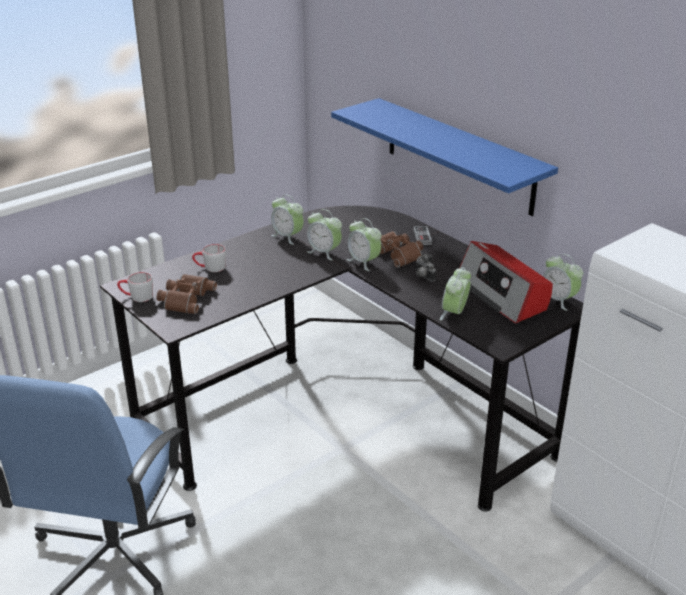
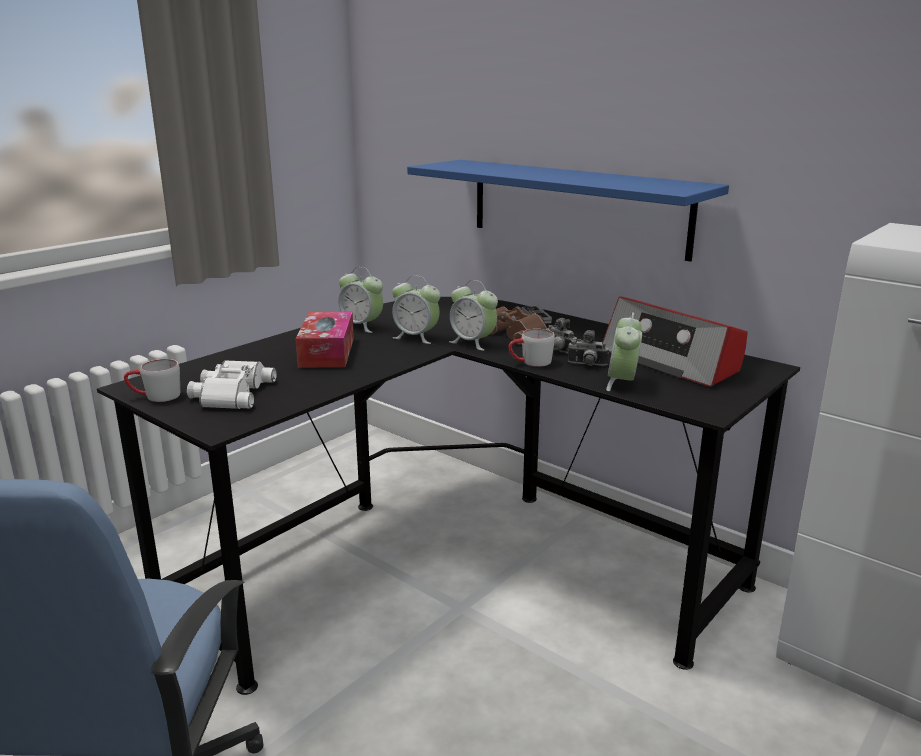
camera: 10 degrees left, 10 degrees down
(185, 298) = (230, 393): brown binoculars -> white binoculars
(210, 268) = (262, 360): grey mug -> grey mug (530, 362)
(256, 263) = (327, 352): none -> tissue box
(437, 293) = (587, 365): none -> camera
(558, 300) = (746, 361): alarm clock -> none

